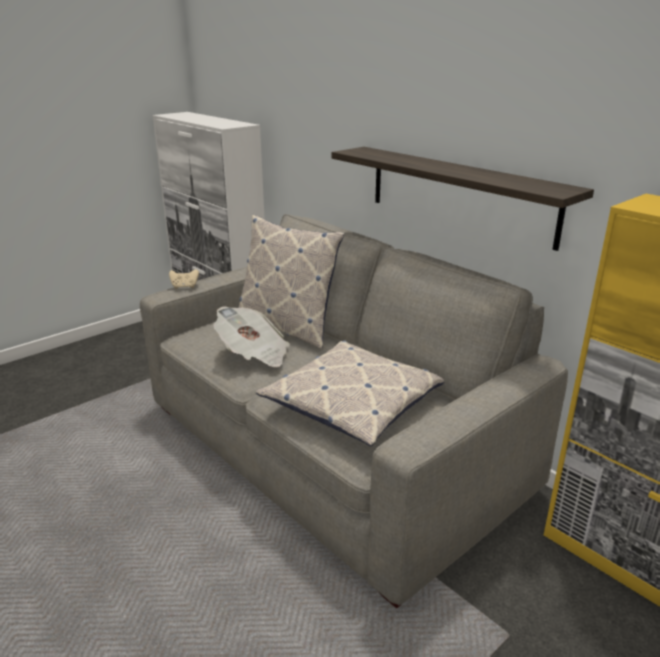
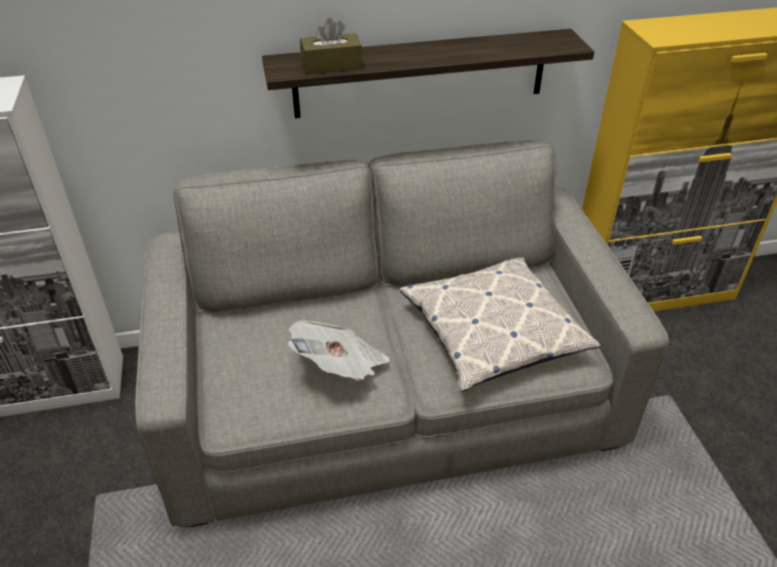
camera: 60 degrees left, 15 degrees up
(184, 287) = (156, 364): beige game controller -> none
(287, 328) = (298, 317): pillow -> none
(378, 156) = (331, 65): none -> brown tissue box

